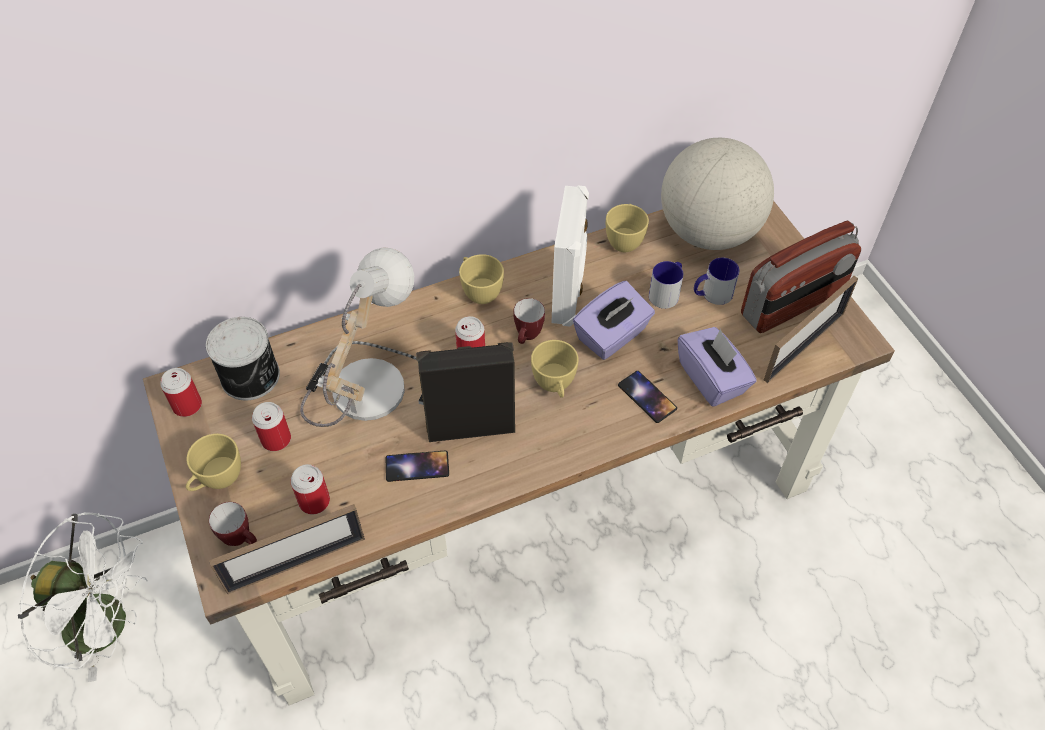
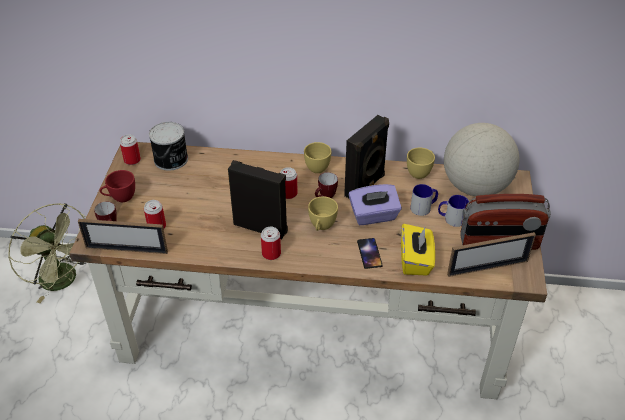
camera: 30 degrees right, 10 degrees down
(110, 624) = (64, 281): white fan -> green fan
(217, 480) = (120, 198): yellow cup -> red cup
(276, 439) = (161, 192): can -> can (271, 254)
(364, 384) = (222, 185): table lamp -> none
(417, 466) = (219, 233): phone -> none
(569, 294) = (365, 186): white speaker -> black speaker
(712, 379) = (415, 260): purple tissue box -> yellow tissue box

